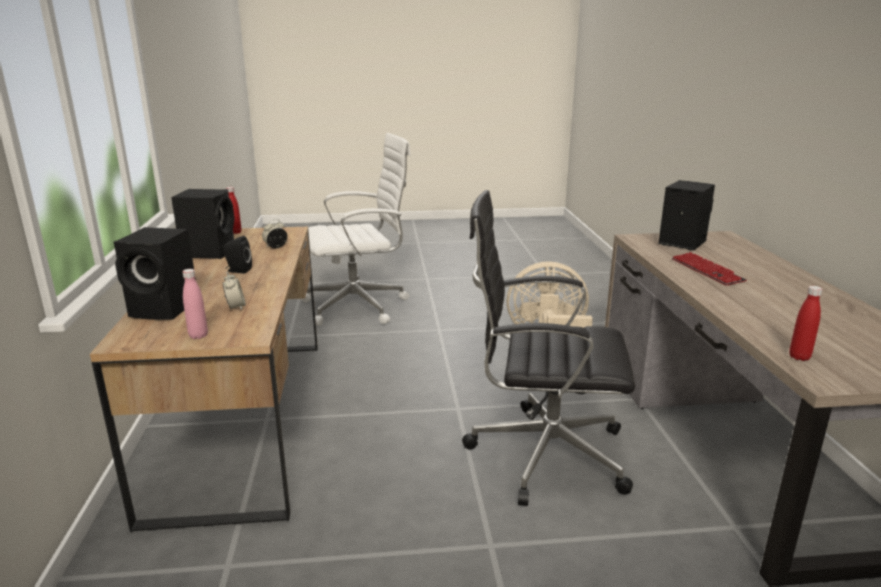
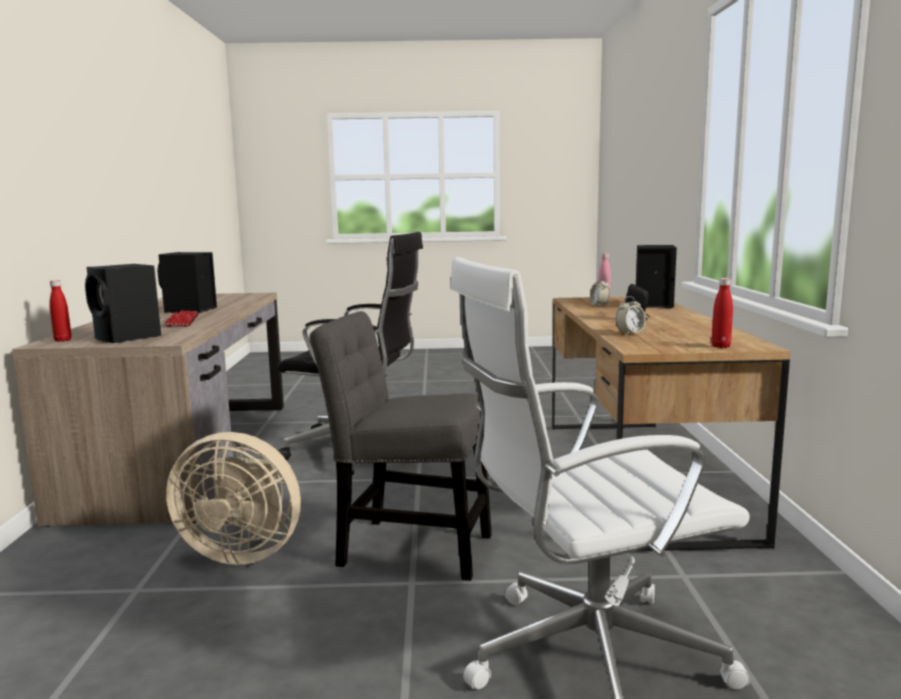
camera: 175 degrees left, 10 degrees down
(210, 252) = (701, 329): black speaker -> black speaker (189, 310)
(447, 347) = (408, 548): none -> grey chair
(799, 357) = (250, 297): red bottle -> red bottle (63, 340)

